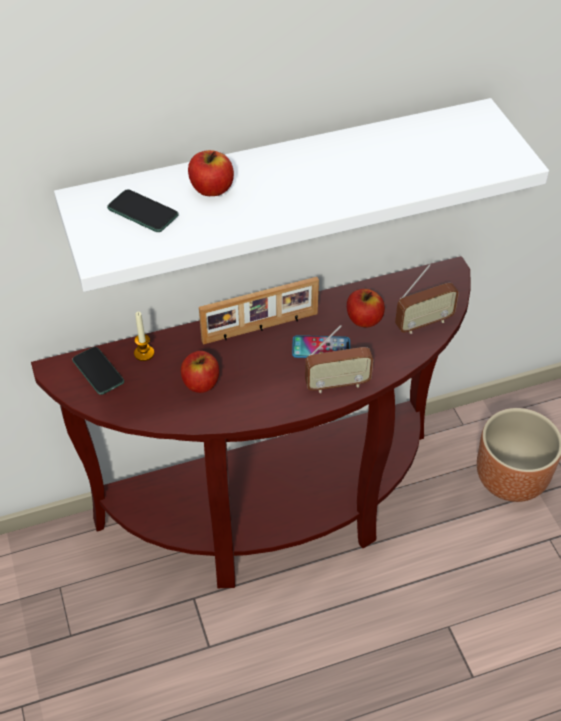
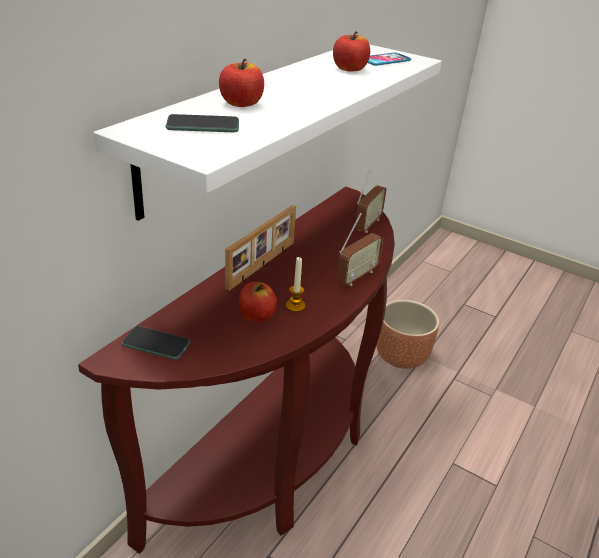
camera: 40 degrees left, 15 degrees down
(144, 353) = (185, 315): candle -> candle (295, 306)
(321, 348) = (320, 260): phone -> phone (385, 60)
(364, 319) = (328, 235): apple -> apple (349, 69)

